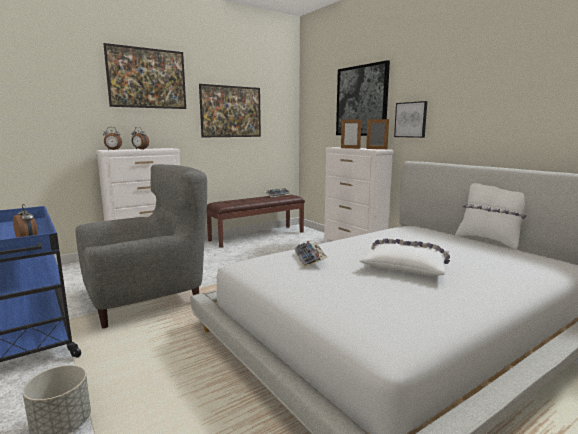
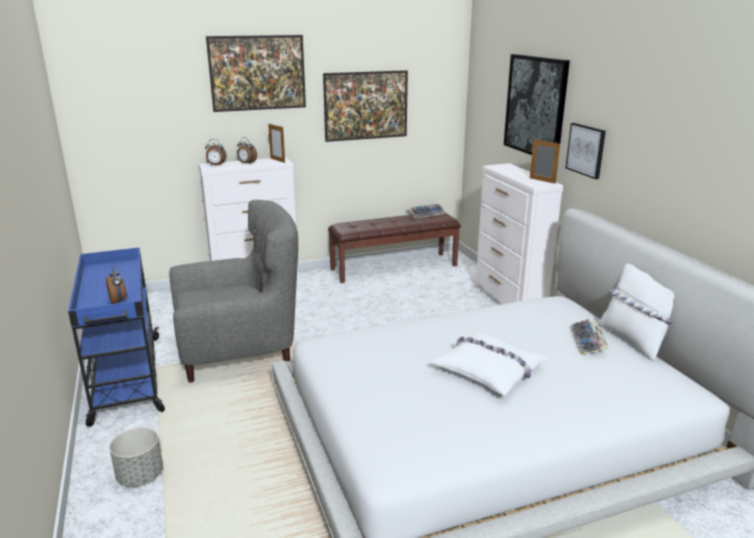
camera: 15 degrees right, 10 degrees up
(310, 259) = (390, 345): keyboard -> keyboard (588, 342)
(350, 148) = (510, 174): picture frame -> picture frame (277, 160)

